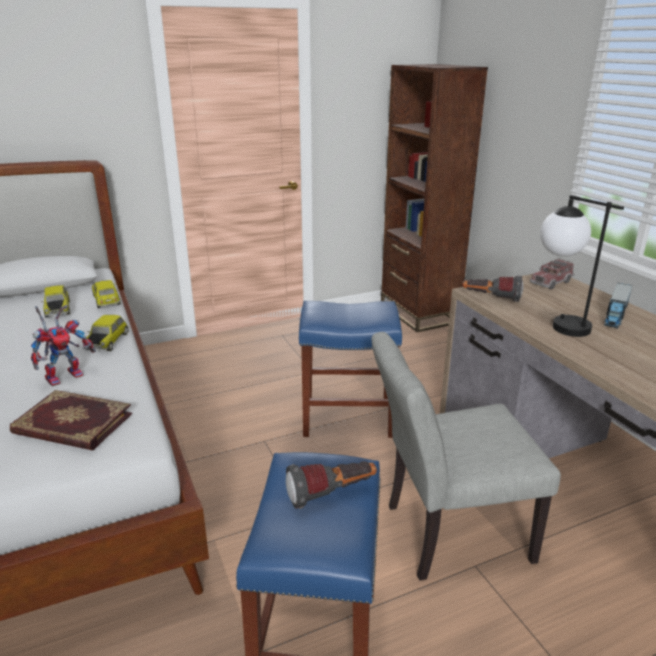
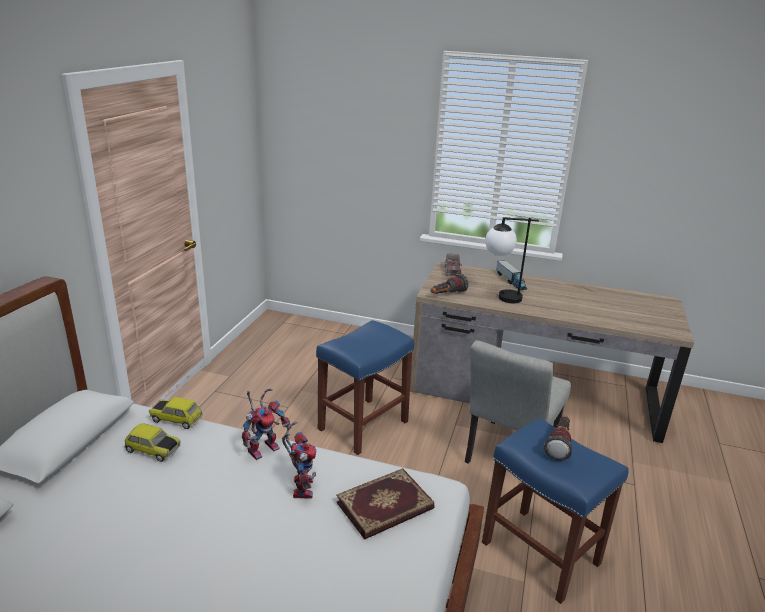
camera: 50 degrees left, 0 degrees up
(107, 341) = (264, 447): toy car -> toy robot
(418, 313) = (290, 325): brown bookcase -> none

